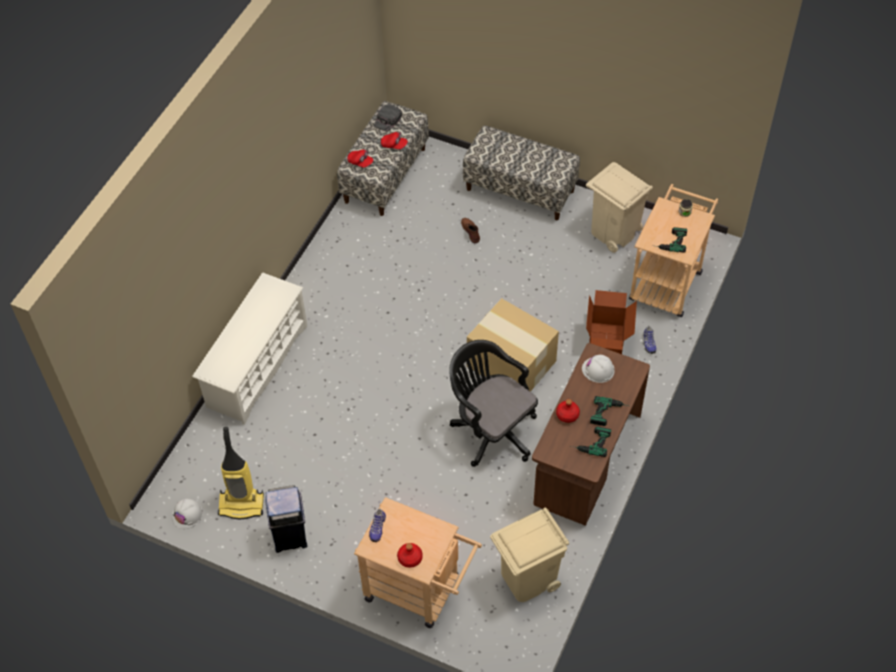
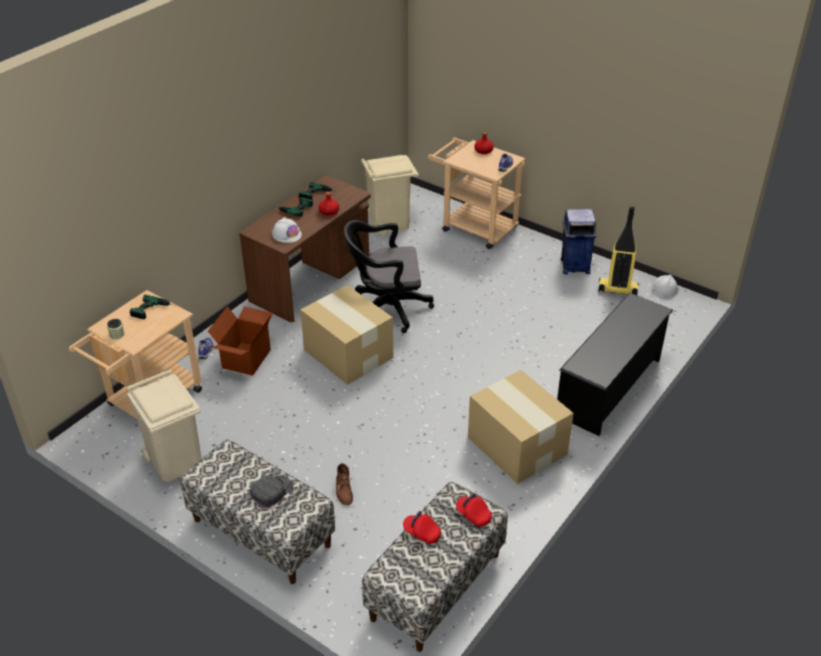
camera: 170 degrees left, 15 degrees down
(257, 366) = (609, 388): white shoe rack -> black shoe rack
(338, 291) = (517, 446): none -> cardboard box
(387, 120) = (423, 575): black cap -> black cap (272, 491)
(491, 429) = (386, 308): black office chair -> black office chair turned 120 degrees clockwise

